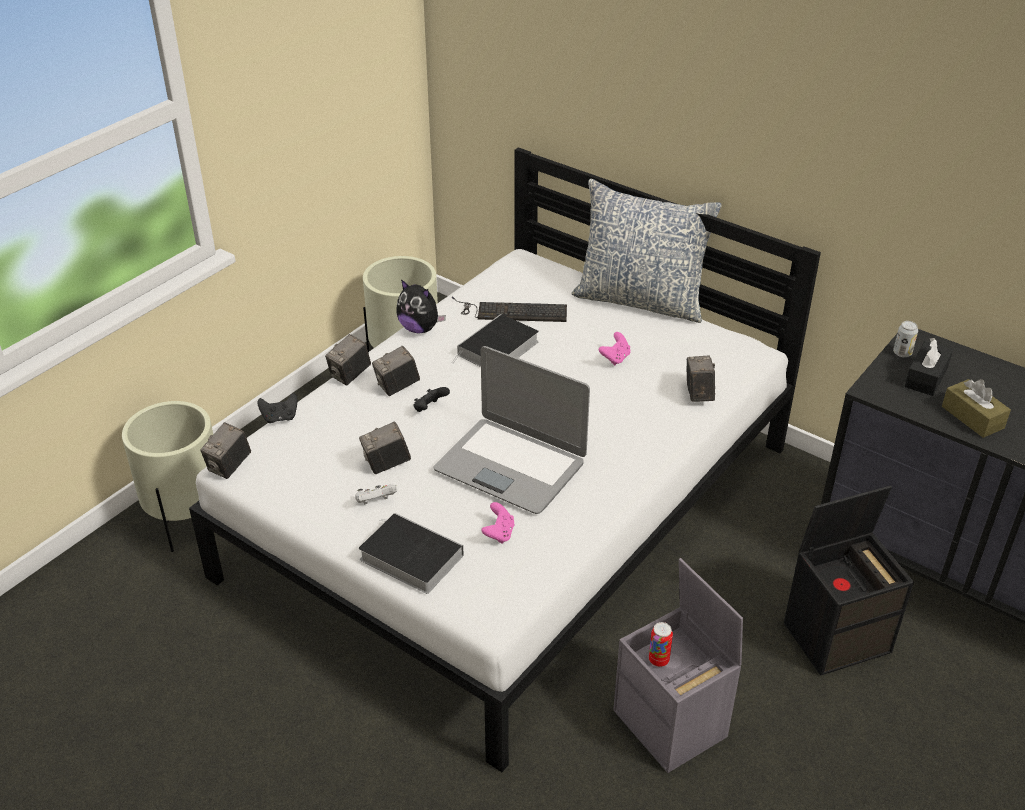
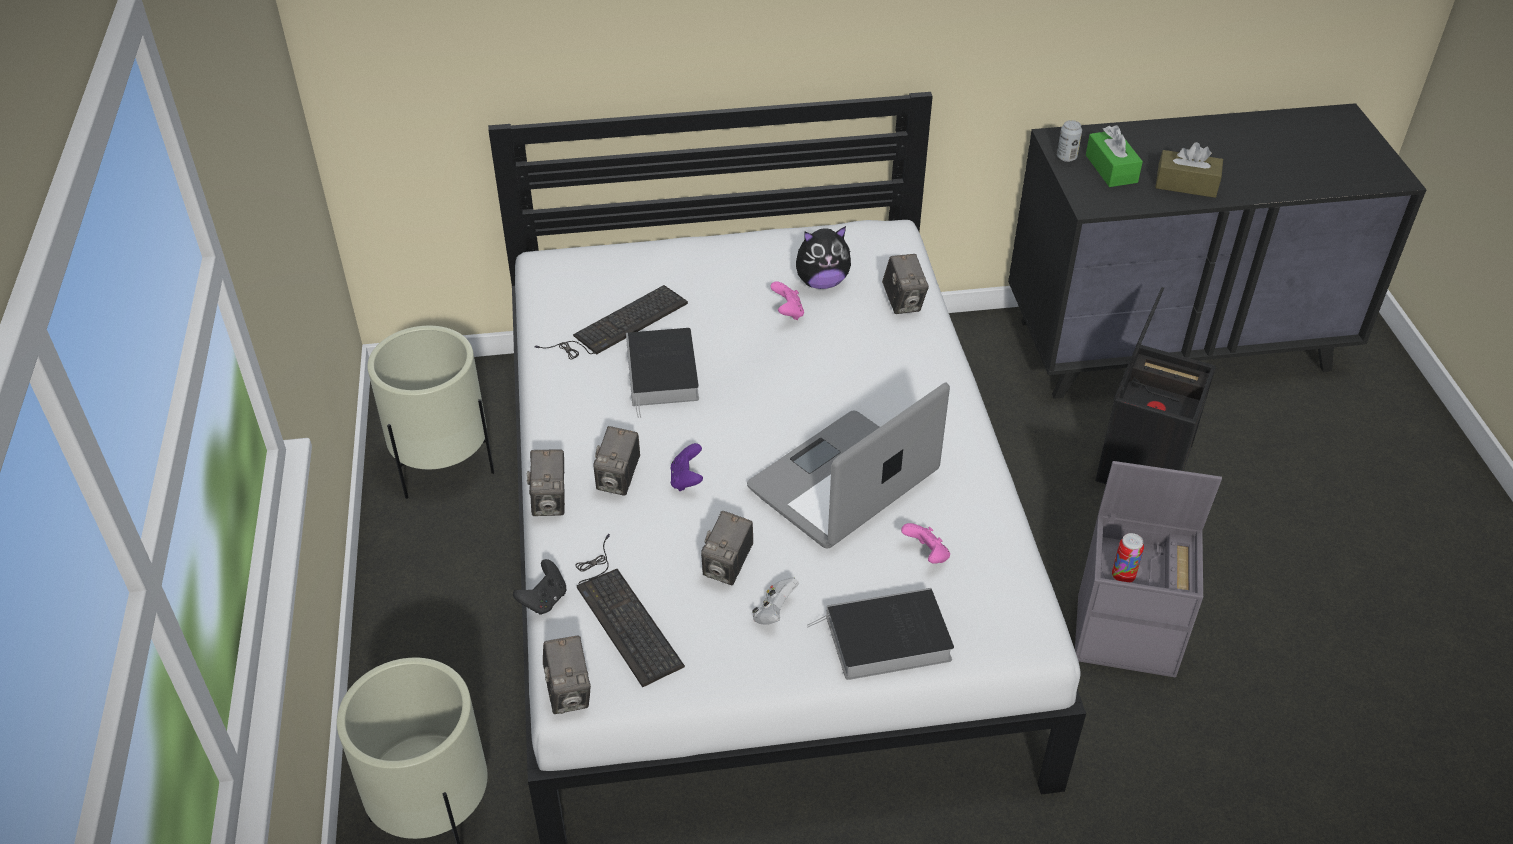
camera: 45 degrees left, 5 degrees up
(305, 449) = (623, 612): none -> keyboard
(420, 329) = (549, 402): plush toy -> plush toy (821, 282)
(430, 409) = (686, 480): black game controller -> purple game controller
(510, 466) = (844, 482): laptop -> laptop turned 150 degrees clockwise
(640, 300) = (724, 240): pillow -> none
(698, 394) = (903, 302): camera -> camera turned 150 degrees counterclockwise
(926, 377) = (1111, 169): black tissue box -> green tissue box

